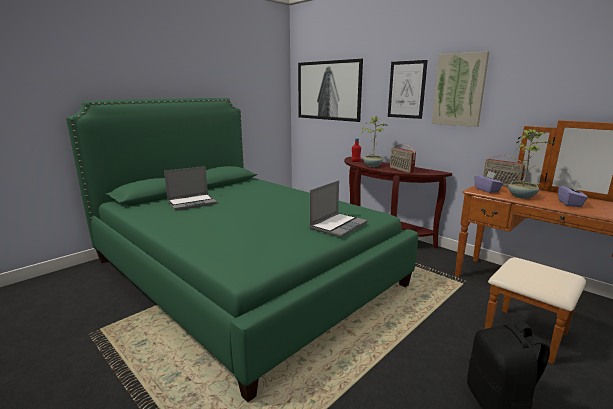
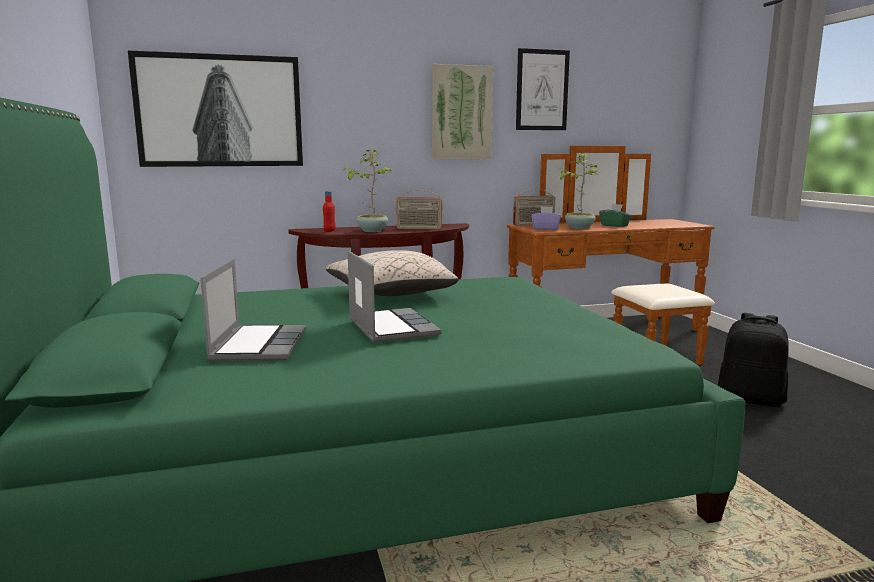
camera: 60 degrees left, 5 degrees down
(296, 202) = (389, 295): none -> beige pillow
(338, 225) = (528, 295): laptop -> laptop (390, 327)
(406, 90) = (385, 111): picture -> picture (542, 90)
(570, 203) = (614, 225): purple tissue box -> green tissue box

